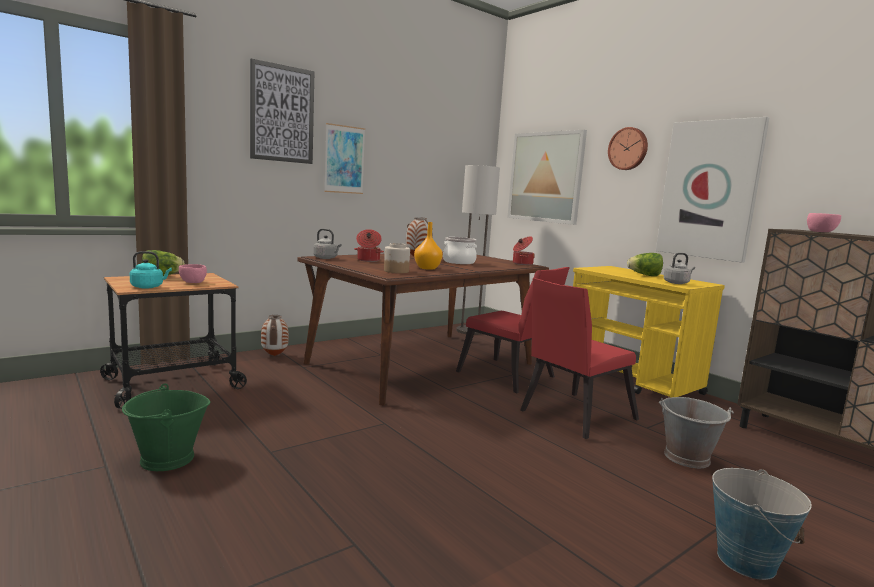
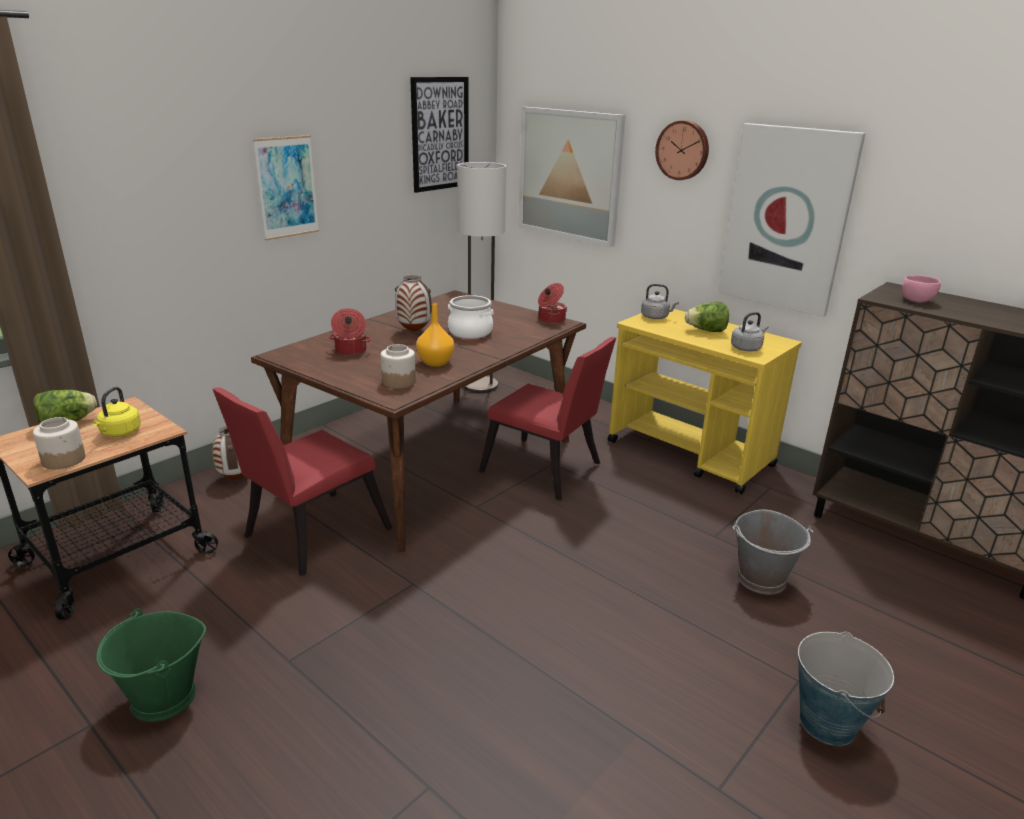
camera: 10 degrees left, 15 degrees up
(149, 287) = (64, 459): turquoise kettle -> jar
(193, 282) = (119, 433): pink bowl -> yellow kettle
(282, 114) = (187, 139): picture -> picture (440, 134)
(326, 258) = (293, 355): grey kettle -> grey kettle (656, 317)
(572, 416) = (630, 531): red chair -> red chair (309, 535)

